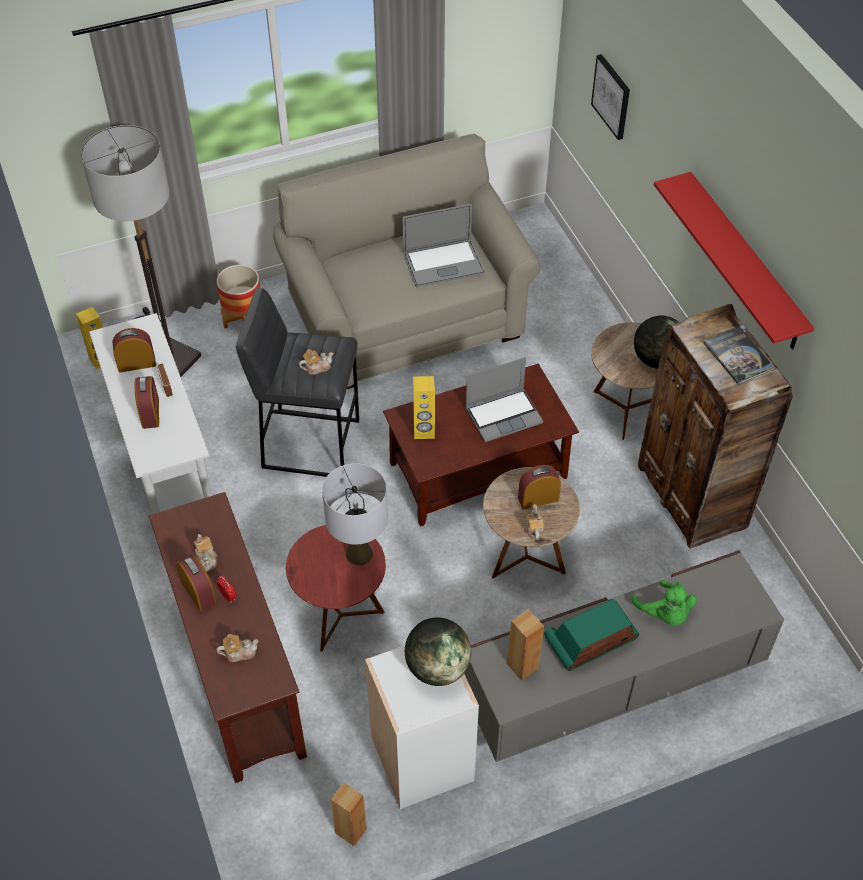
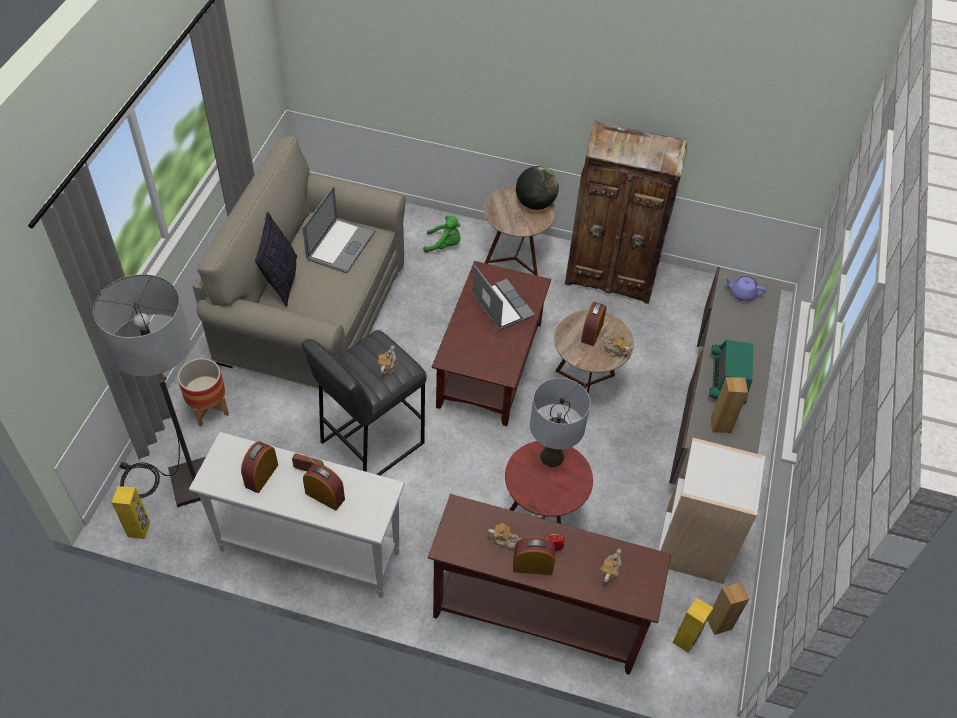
camera: 55 degrees left, 0 degrees up
(364, 254) = (281, 280): none -> pillow
(424, 431) = (473, 356): yellow speaker -> yellow speaker (685, 640)
(437, 668) = (719, 459): globe -> none
(504, 415) = (501, 305): laptop -> laptop turned 45 degrees counterclockwise
(612, 96) = (374, 43): picture -> none
(665, 614) = (736, 330): green plush toy -> green plush toy (444, 245)
(723, 591) = (742, 293): none -> purple teapot
(738, 356) = (642, 145): book -> none
(745, 263) = (593, 85): red shelf -> none

